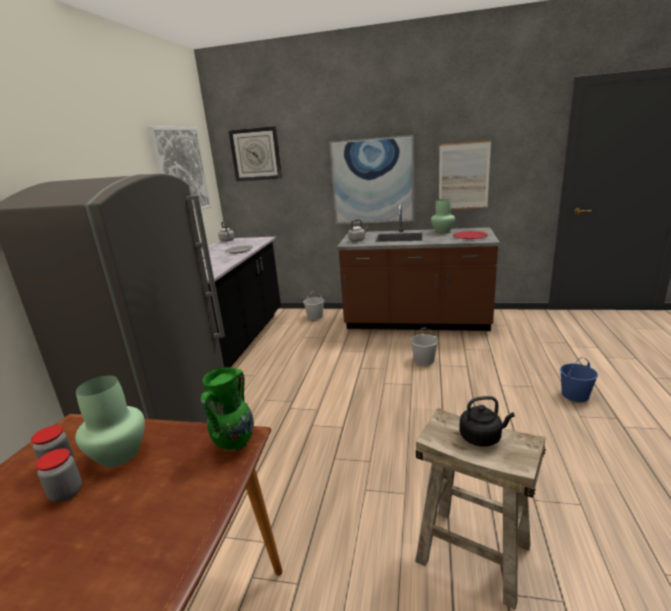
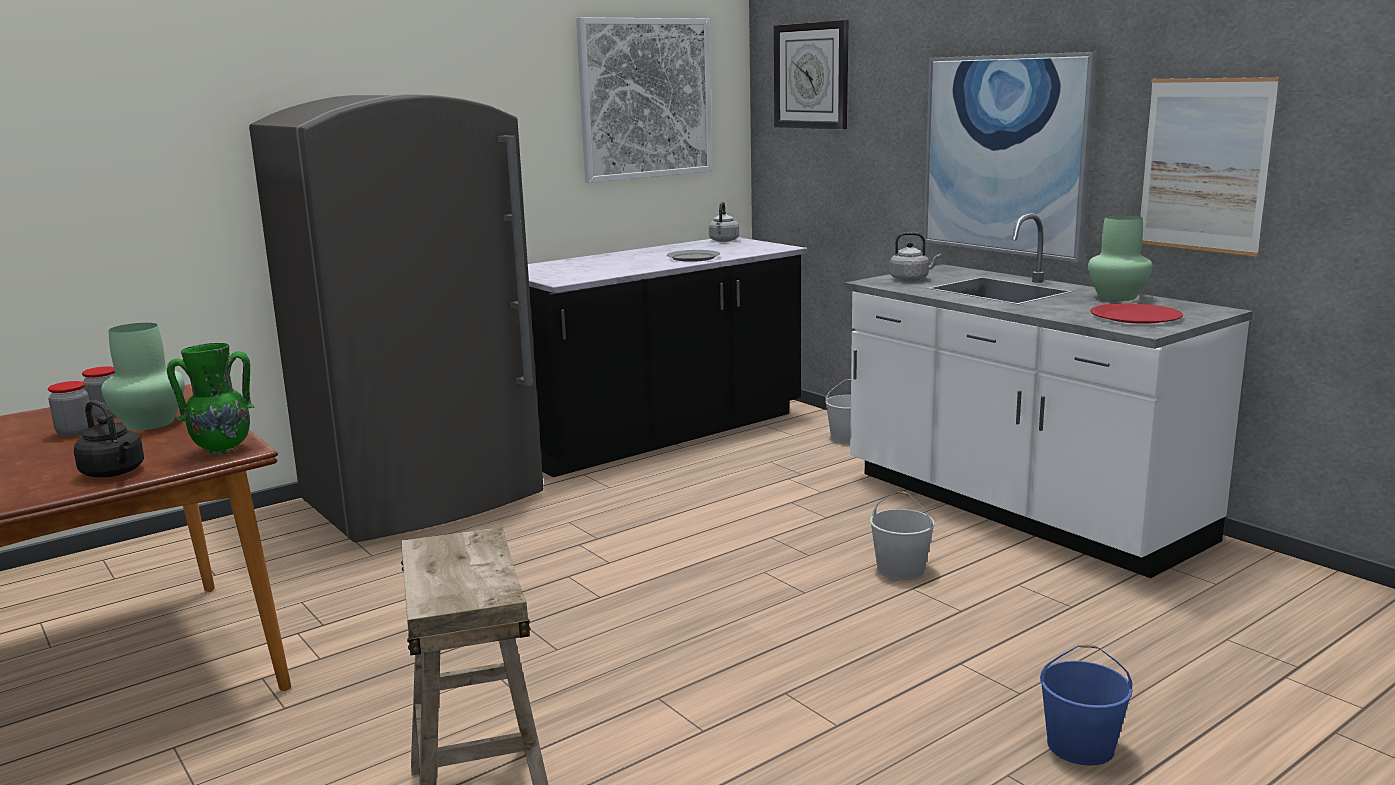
camera: 40 degrees right, 5 degrees down
(416, 322) = (1018, 508): brown counter -> white counter
(482, 437) = (471, 572): black kettle -> black kettle (114, 473)

